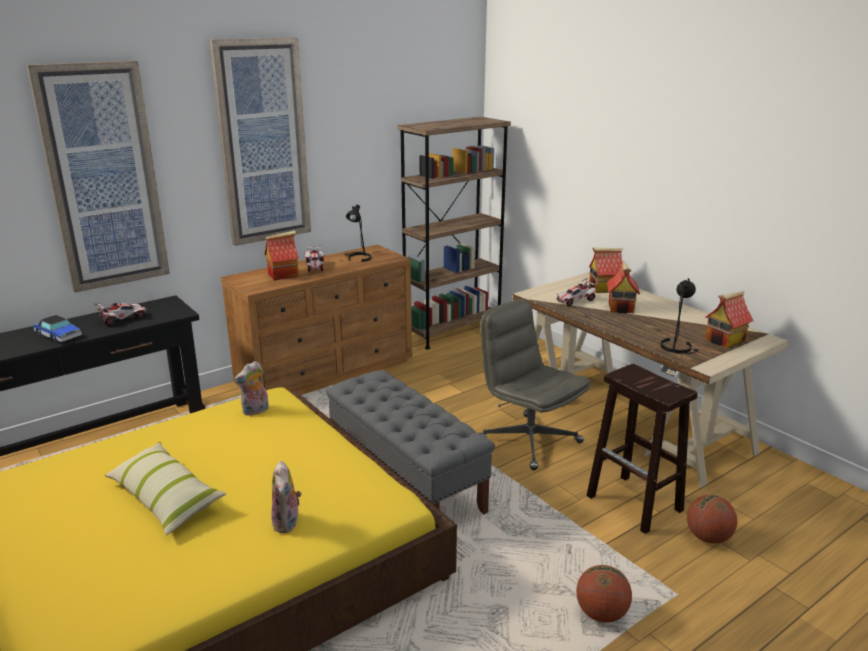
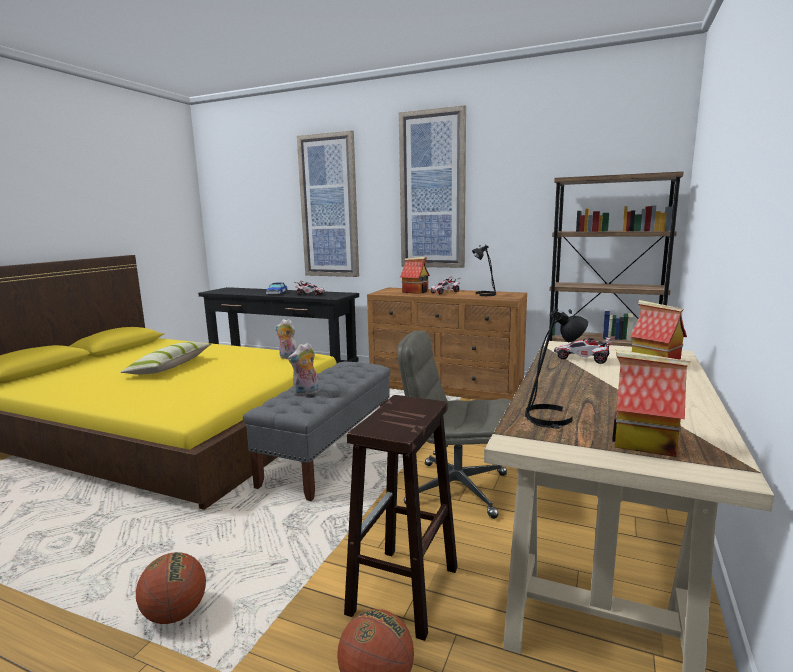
camera: 60 degrees right, 10 degrees down
(288, 523) = (149, 395): plush toy -> plush toy (306, 393)
(528, 441) = (456, 489): grey office chair -> grey office chair turned 90 degrees counterclockwise
(621, 308) = (614, 377): toy house -> none

